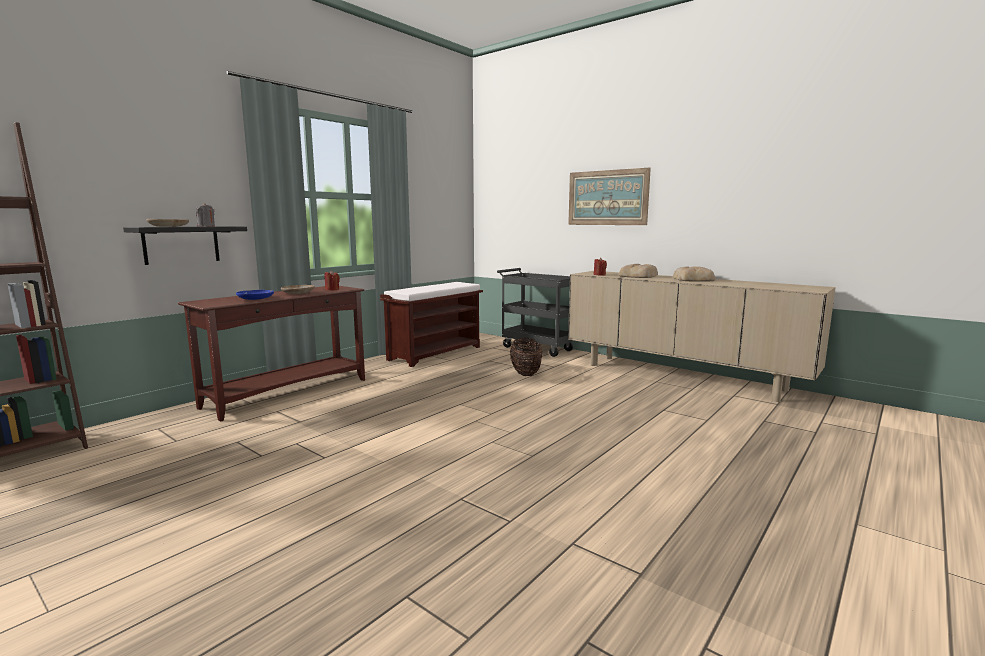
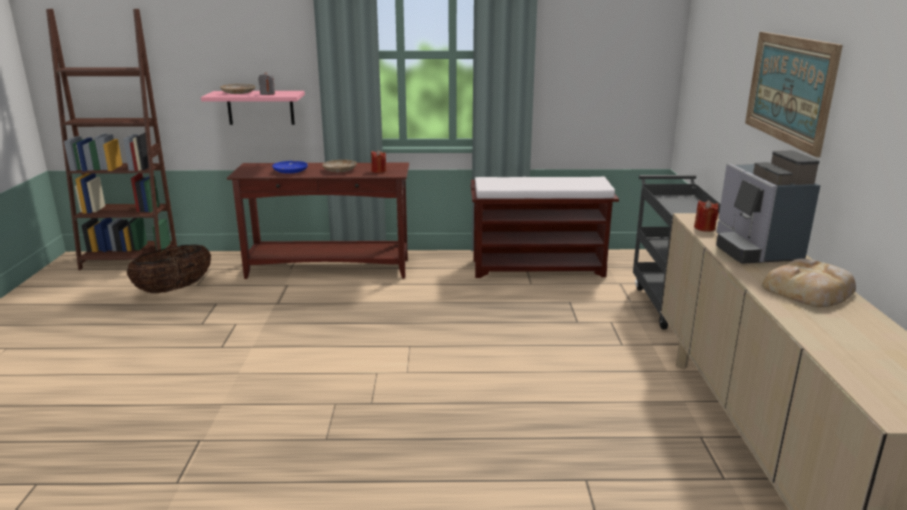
camera: 50 degrees right, 10 degrees up
(181, 244) = (260, 107): black shelf -> pink shelf
(525, 373) = (562, 339): basket -> basket (174, 289)
(638, 276) = (754, 250): bread -> coffee machine

